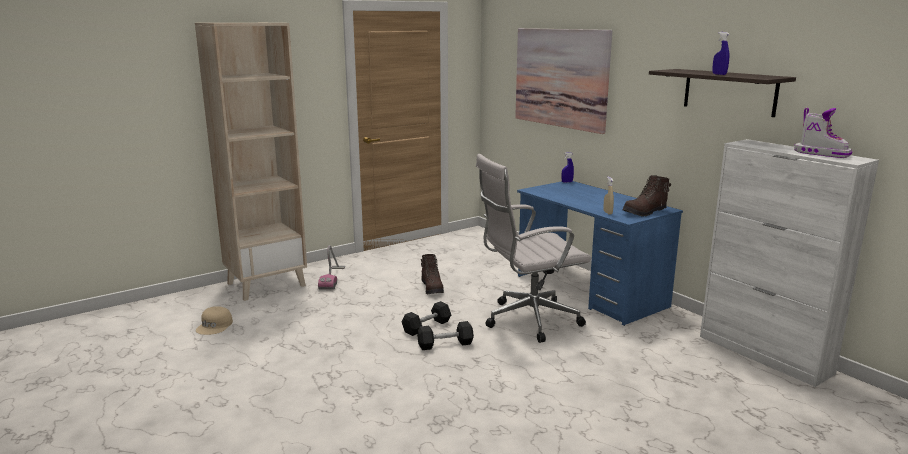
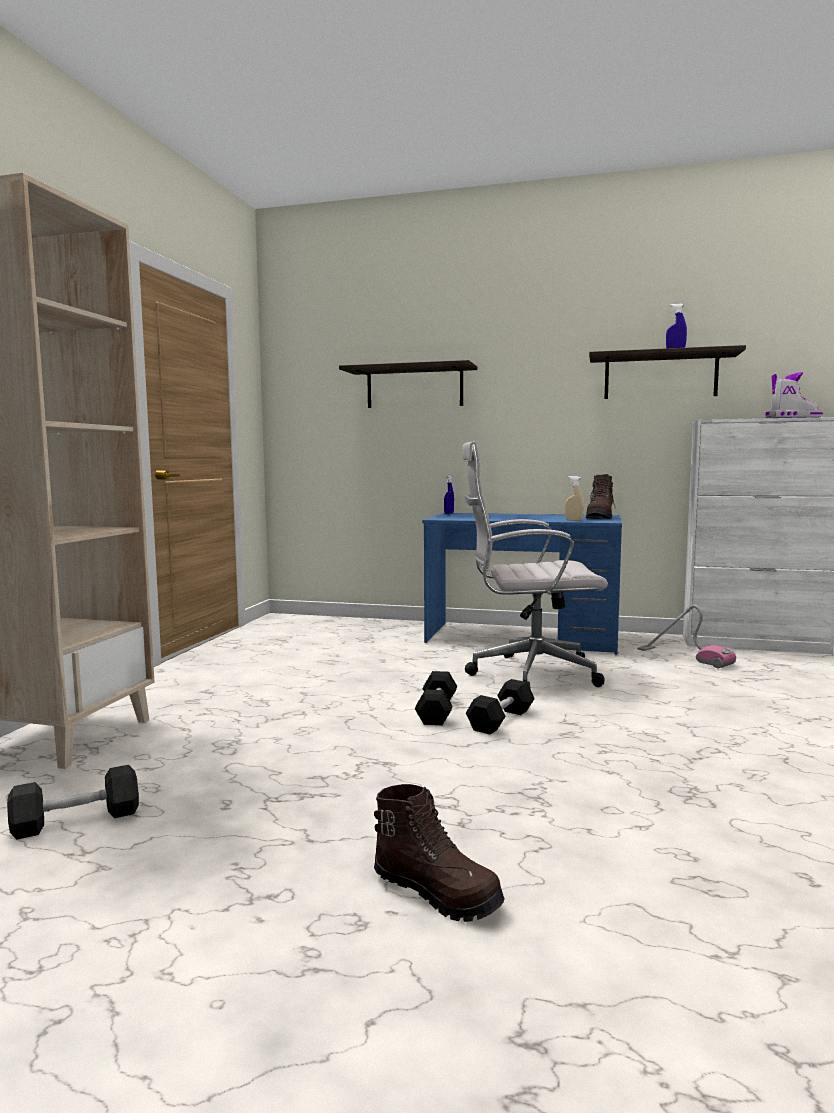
camera: 40 degrees left, 10 degrees down
(215, 326) = (76, 820): beige cap -> grey dumbbell
(332, 278) = (178, 701): vacuum cleaner -> vacuum cleaner (684, 657)
(432, 288) = (352, 675): brown boot -> brown boot (437, 892)
(528, 320) = (527, 674): white office chair -> white office chair turned 60 degrees clockwise
(561, 78) = (414, 387): picture -> shelf

